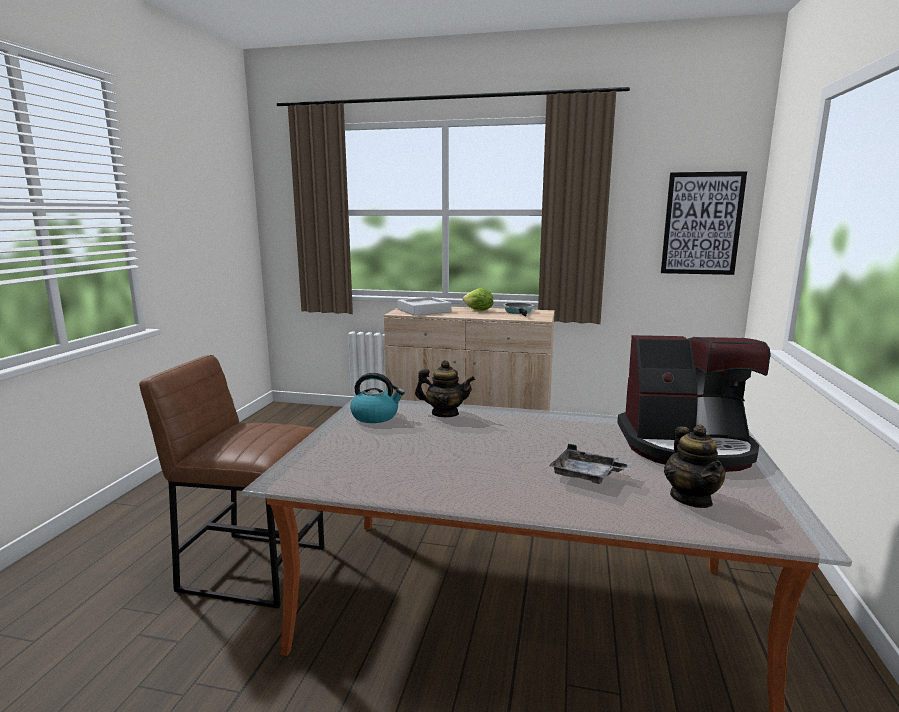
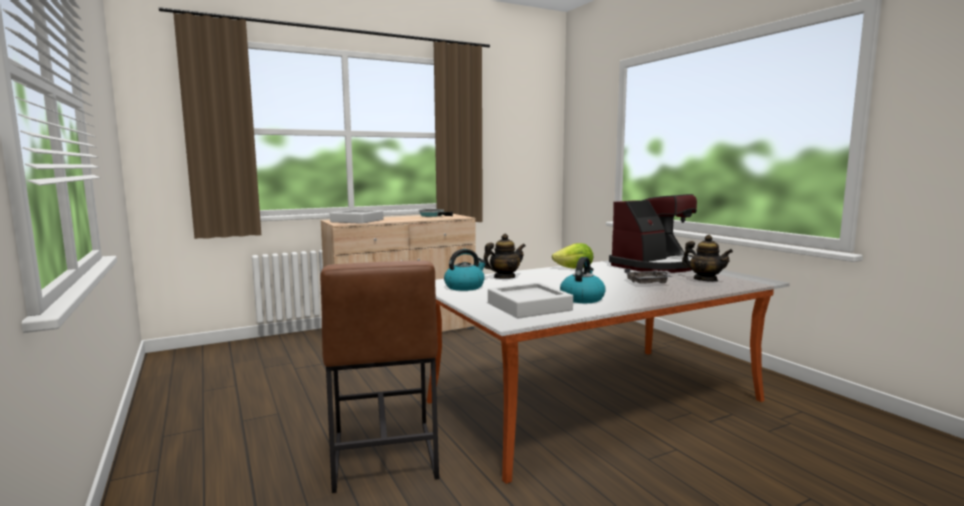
camera: 40 degrees left, 5 degrees down
(251, 567) = (384, 456): brown chair -> brown chair turned 75 degrees counterclockwise
(351, 465) = (529, 306): none -> grey tray
(431, 473) = (582, 298): none -> kettle
(478, 310) = (401, 217): lettuce -> lettuce (574, 269)
(702, 224) = (533, 145): picture -> none

